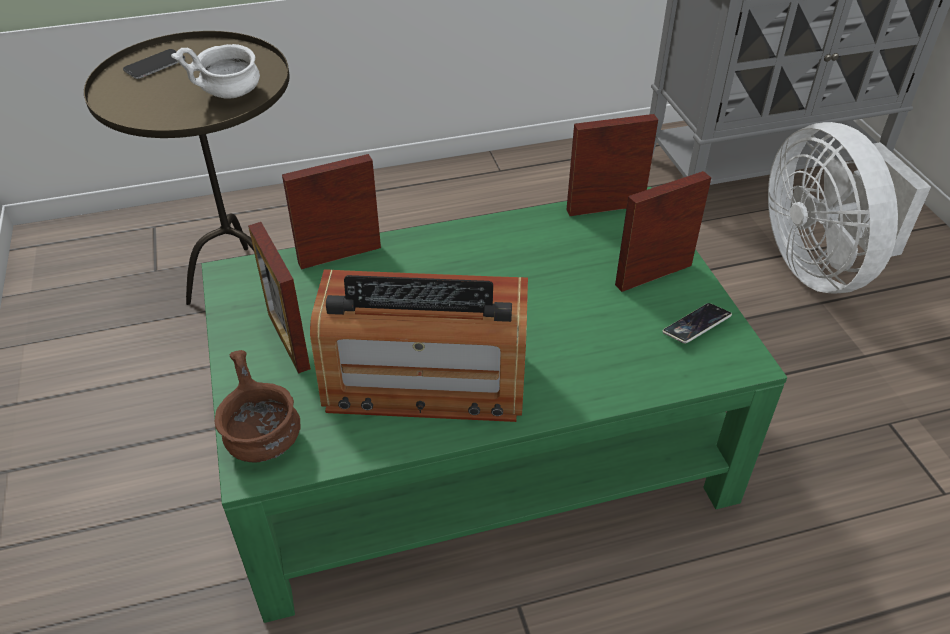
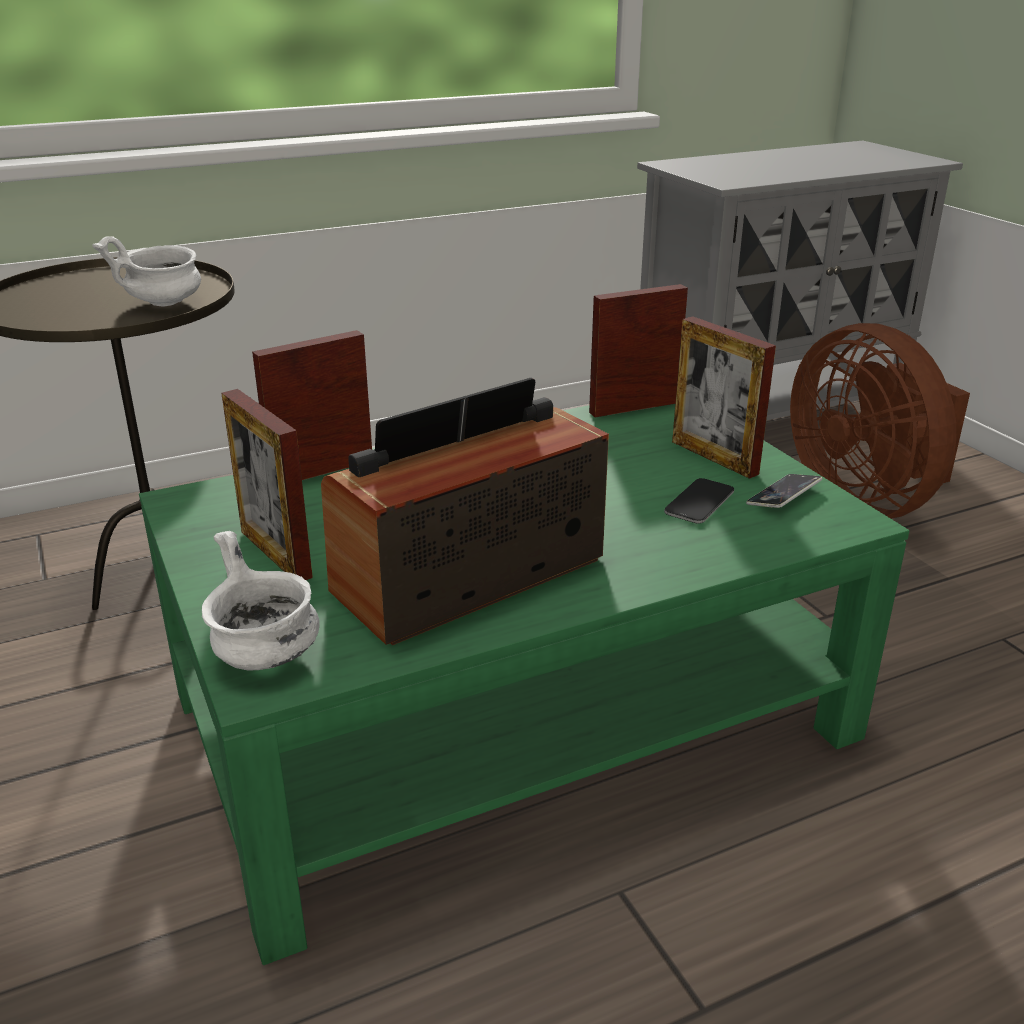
camera: 10 degrees left, 15 degrees down
(155, 65) = (59, 288): phone -> phone (699, 502)
(262, 440) = (263, 654): brown bowl -> white bowl
(425, 381) = (468, 575): radio -> radio turned 150 degrees clockwise
(653, 275) = (714, 457): picture frame -> picture frame turned 90 degrees counterclockwise
(820, 265) = (865, 501): white fan -> brown fan

